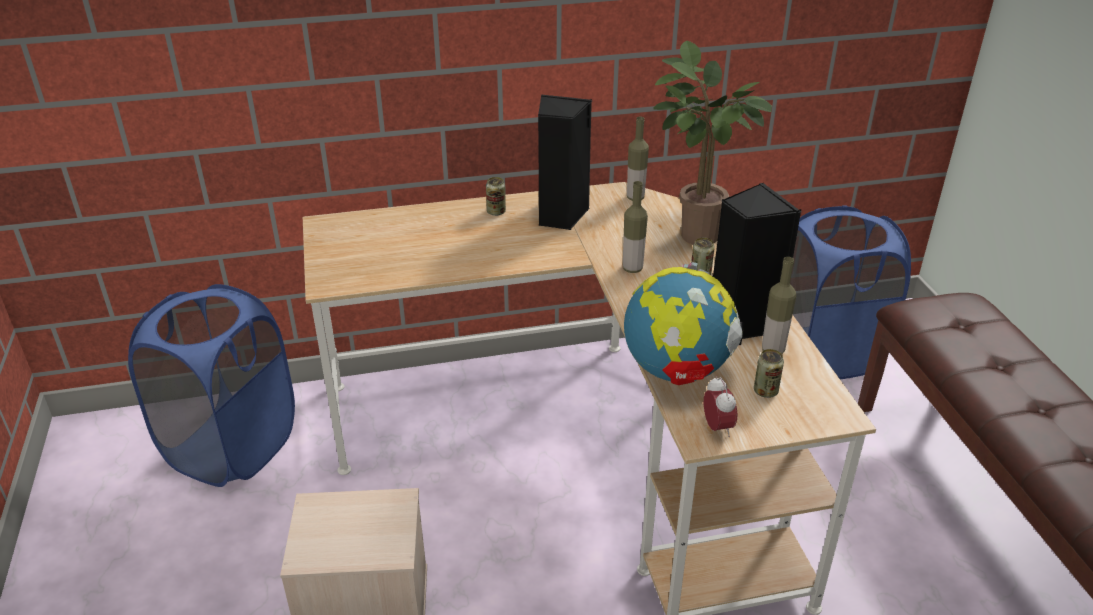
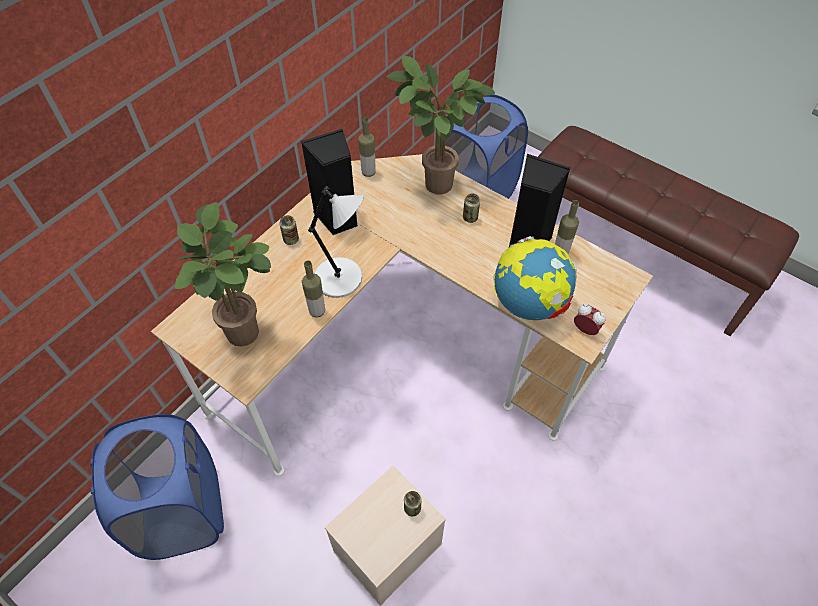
camera: 40 degrees left, 20 degrees up
(370, 256) = (247, 335): none -> potted plant
(504, 259) = (341, 279): none -> grey table lamp
(632, 268) = (427, 237): bottle -> bottle (317, 311)
(765, 391) = (583, 286): can -> can (412, 508)

